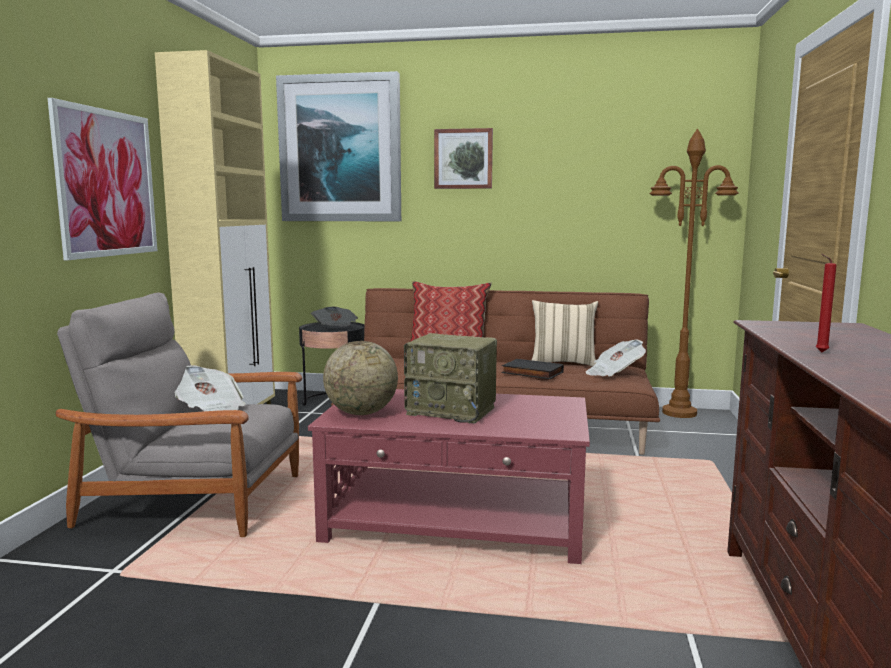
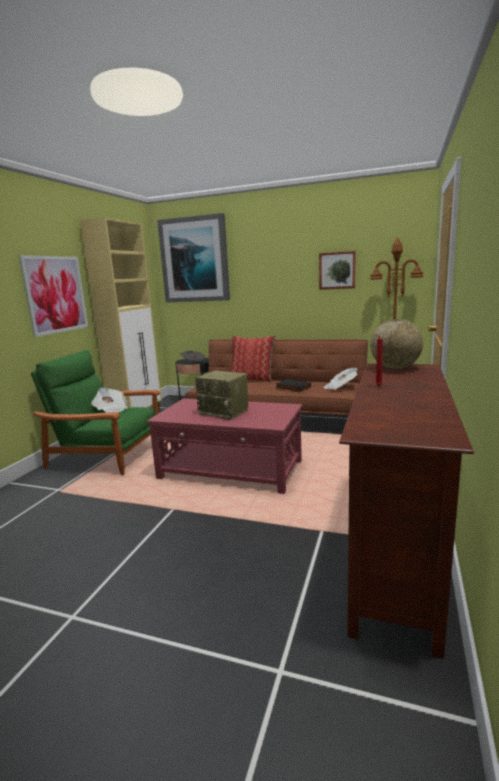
camera: 10 degrees right, 5 degrees up
(196, 500) = (107, 456): grey armchair -> green armchair
(361, 413) = (177, 413): globe -> globe (395, 368)
(463, 159) = (262, 262): picture -> picture (337, 270)
(563, 363) = (316, 381): beige pillow -> none

